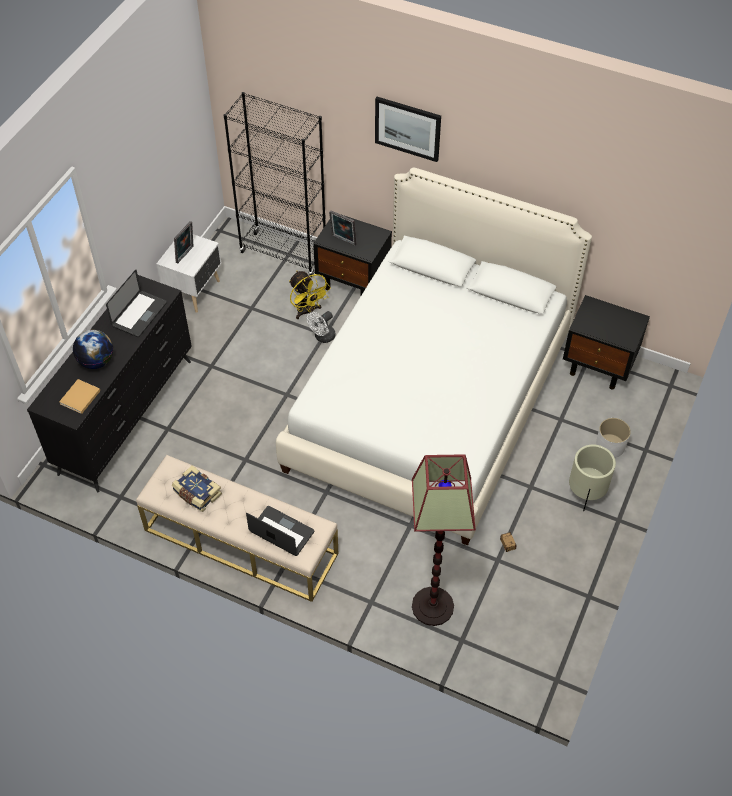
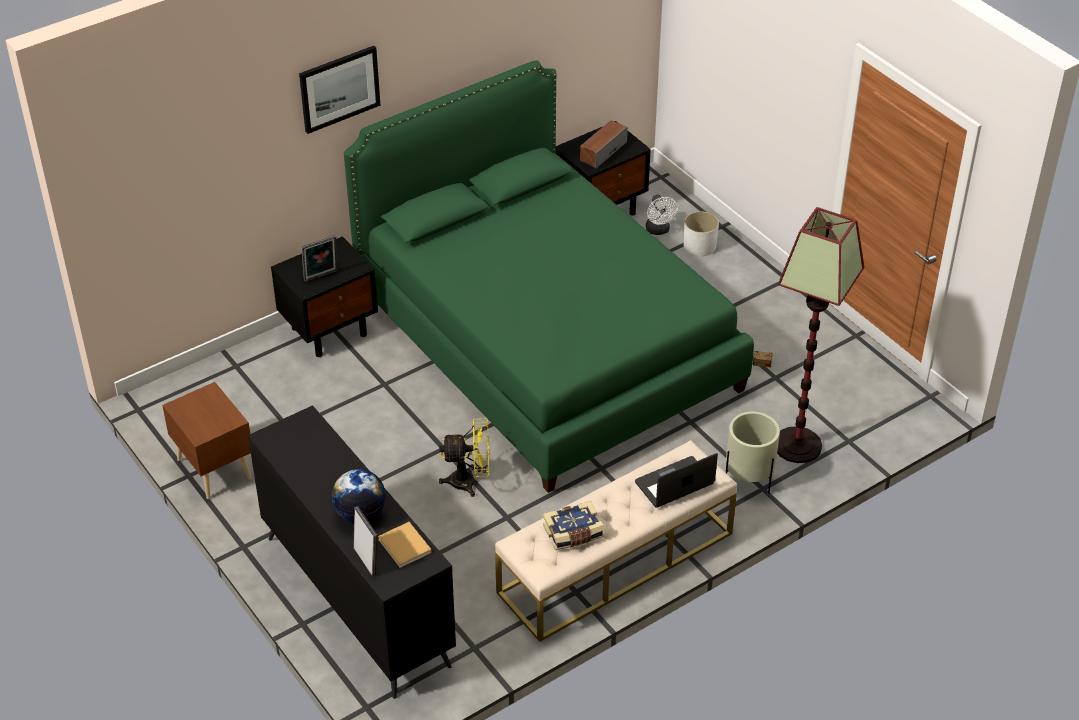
camera: 60 degrees left, 10 degrees down
(139, 314) = (319, 452): laptop -> none
(186, 255) = (207, 416): picture frame -> picture frame (367, 560)
(195, 291) = (215, 467): white nightstand -> brown nightstand
(284, 254) = (232, 370): black bookcase -> none
(307, 311) = (338, 384): yellow fan -> yellow fan (469, 482)
(322, 337) = (387, 387): white fan -> white fan (659, 230)
(430, 402) = (547, 342): white bed -> green bed
(586, 493) = (742, 286): beige planter -> beige planter (748, 480)
(605, 325) = (603, 151): none -> speaker

